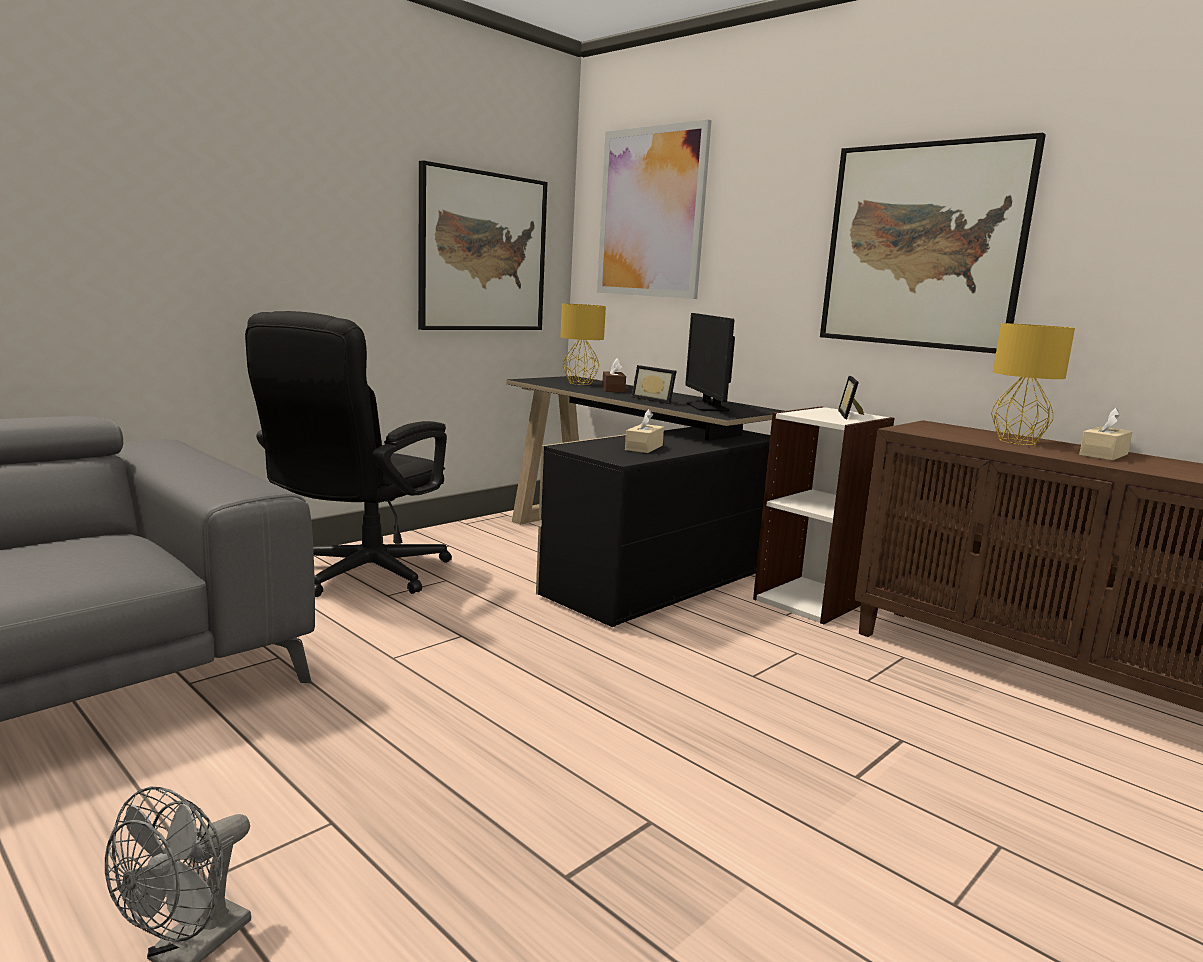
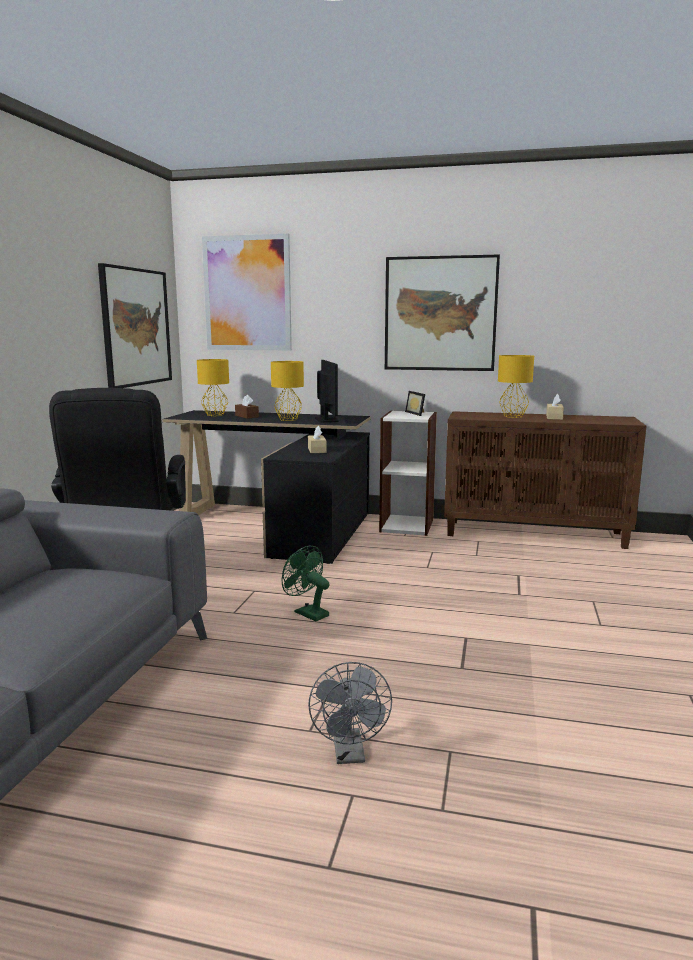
camera: 30 degrees left, 0 degrees up
(478, 690) = (307, 613): none -> green fan
(655, 400) = (289, 419): picture frame -> yellow table lamp
(707, 407) = (326, 420): monitor -> monitor turned 150 degrees counterclockwise

